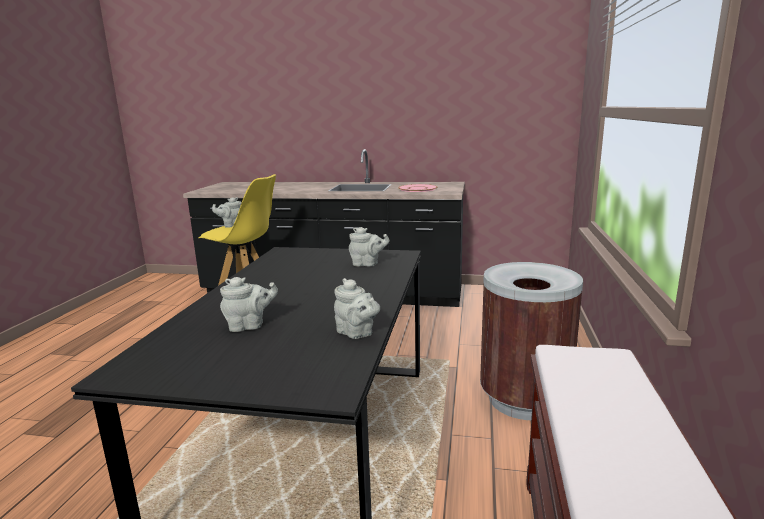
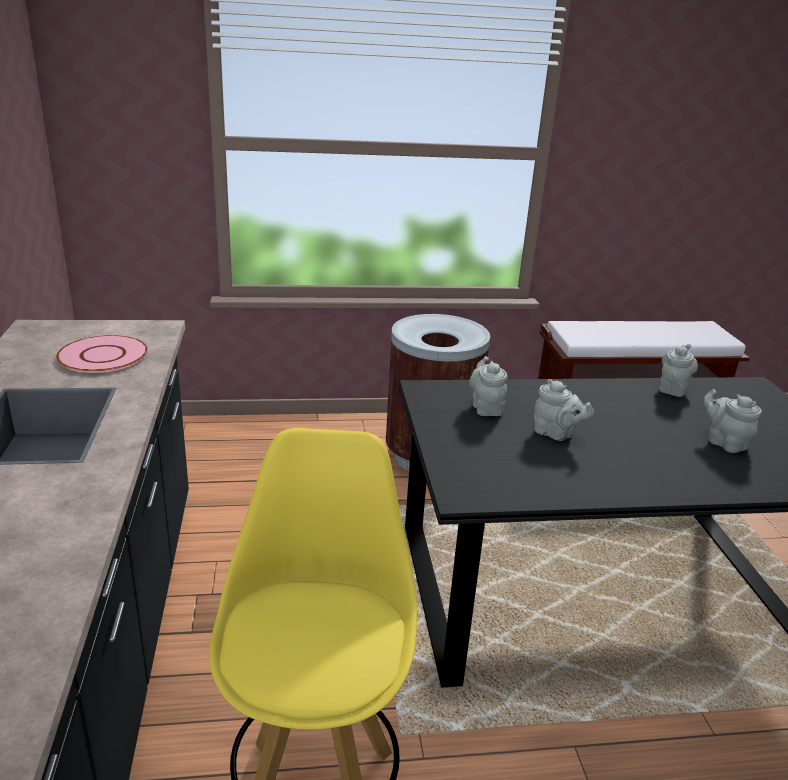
camera: 110 degrees left, 10 degrees up
(231, 225) = (276, 656): grey teapot -> grey teapot (556, 434)

